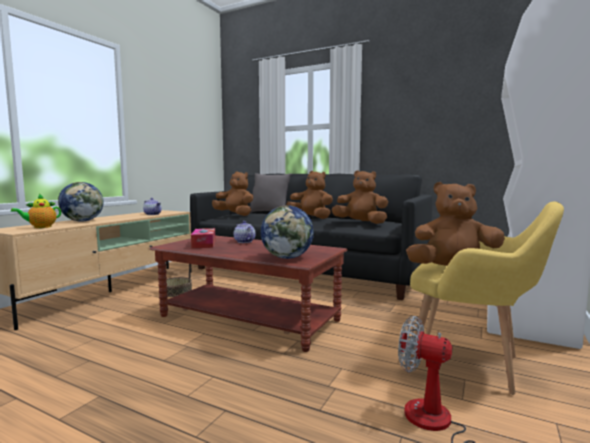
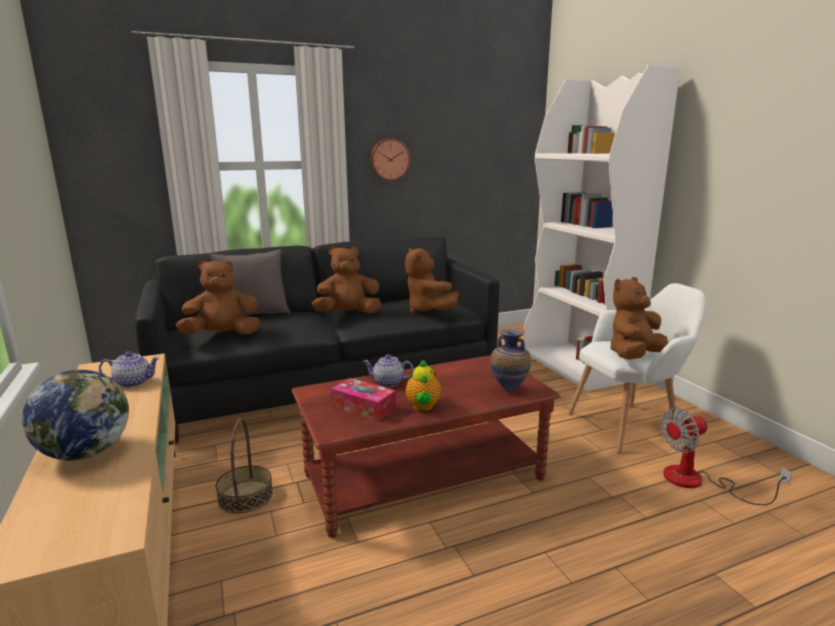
camera: 50 degrees left, 10 degrees up
(40, 227) = (89, 506): teapot -> teapot (423, 407)
(287, 258) = (509, 390): globe -> vase
(361, 223) = (427, 310): brown plush toy -> brown plush toy turned 90 degrees counterclockwise
(398, 118) = (389, 159): none -> wall clock
(472, 365) = (629, 425): yellow armchair -> white armchair

